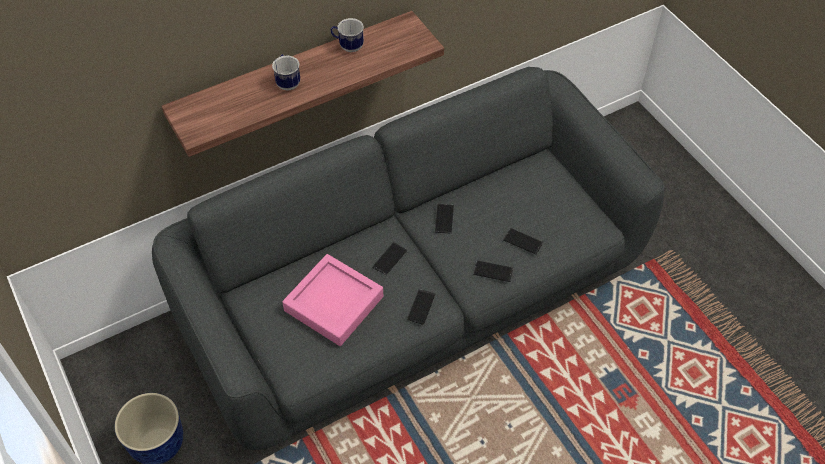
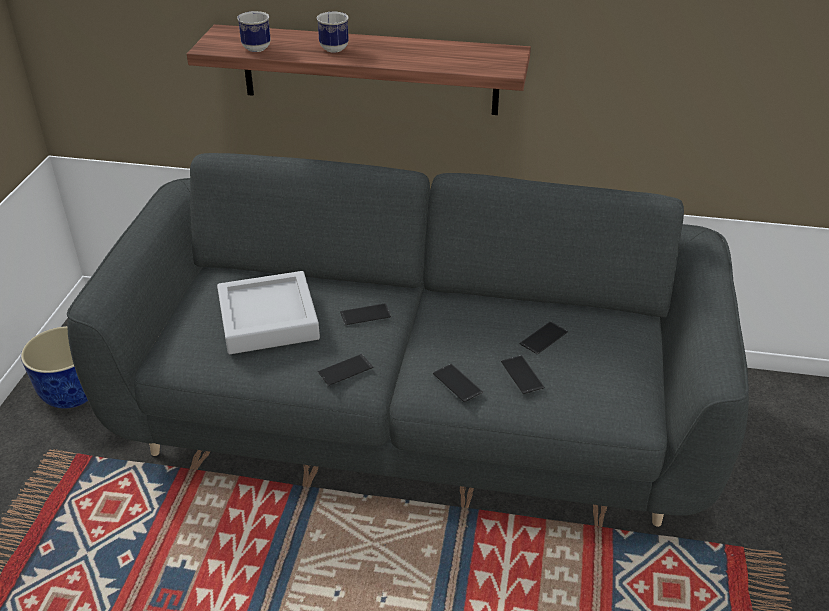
camera: 40 degrees right, 15 degrees down
(334, 303) = (268, 319): pink tray -> grey tray
(348, 46) = (428, 46): mug -> mug (254, 47)
(444, 219) = (461, 313): phone -> phone (543, 338)

